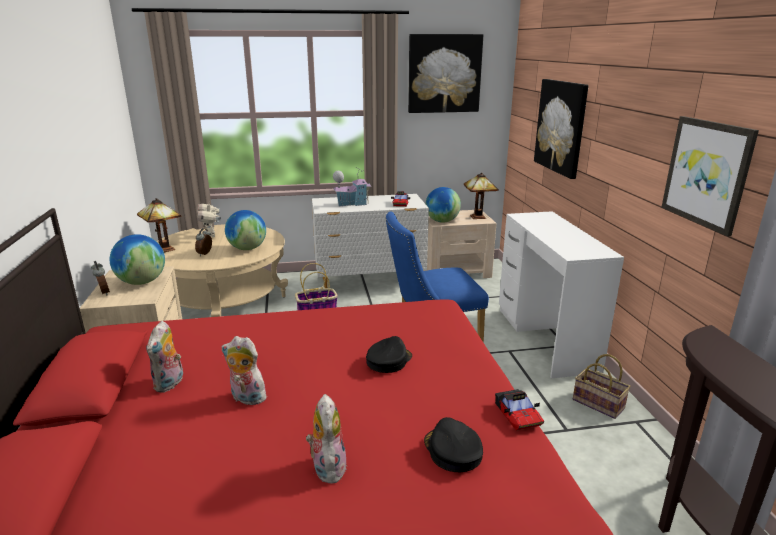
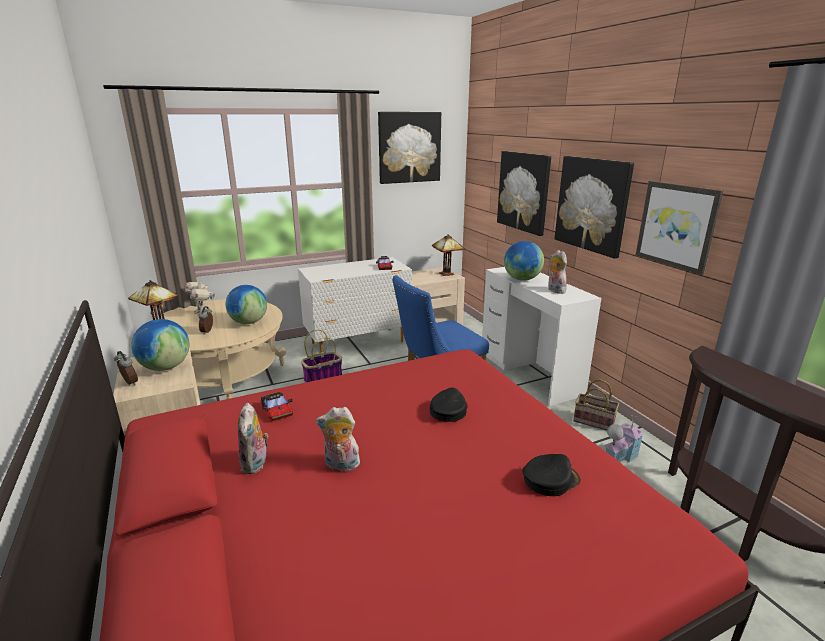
camera: 15 degrees left, 0 degrees up
(327, 467) = (454, 514): plush toy -> plush toy (554, 290)
(352, 203) = (340, 270): toy house -> toy house (619, 457)
(442, 221) = (418, 280): globe -> globe (521, 279)
(452, 451) = (550, 479): black cap -> black cap turned 105 degrees clockwise
(518, 414) = (580, 439): toy car -> toy car (277, 410)
(624, 144) = (592, 204): none -> picture

